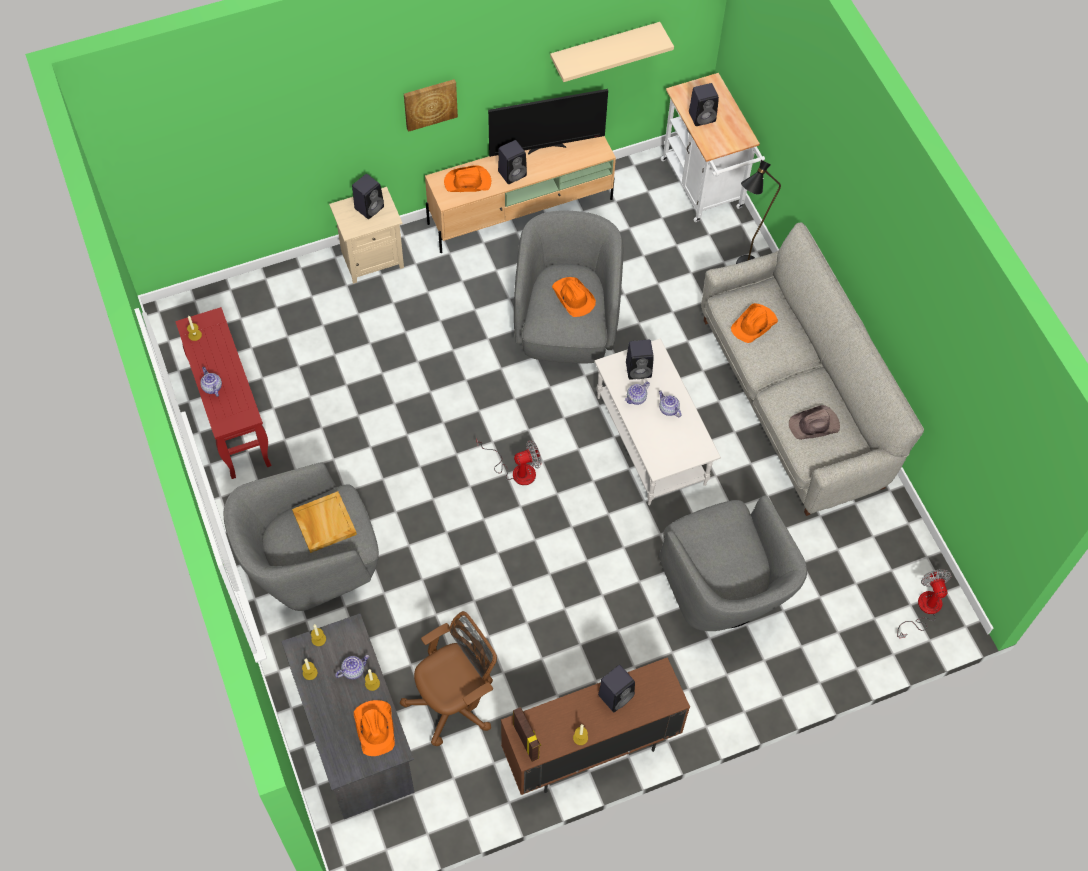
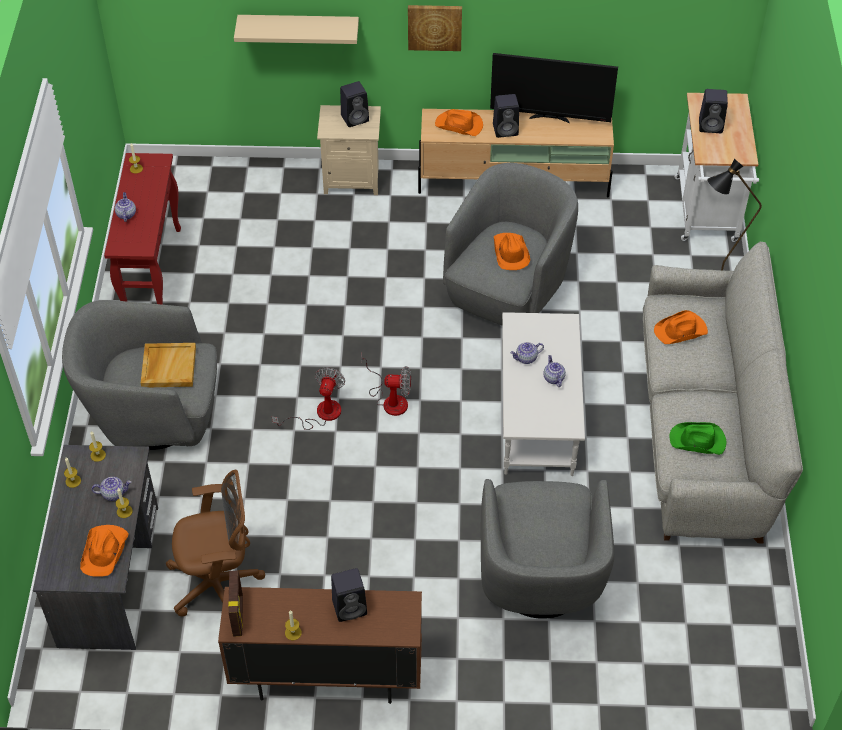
camera: 25 degrees right, 10 degrees down
(604, 48) = (625, 24): beige shelf -> beige shelf (298, 28)
(639, 369) = (543, 334): black speaker -> none
(814, 425) = (698, 441): brown hat -> green hat
(924, 609) = (749, 675): fan -> fan (320, 414)

